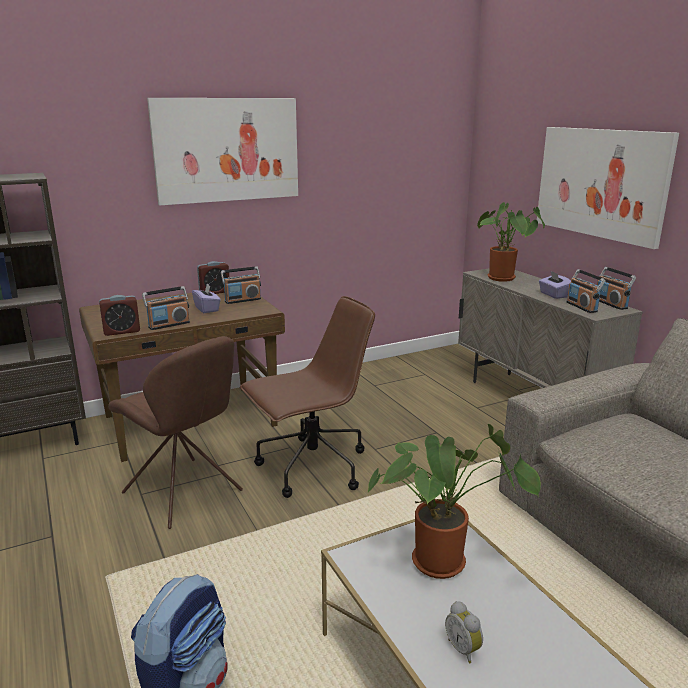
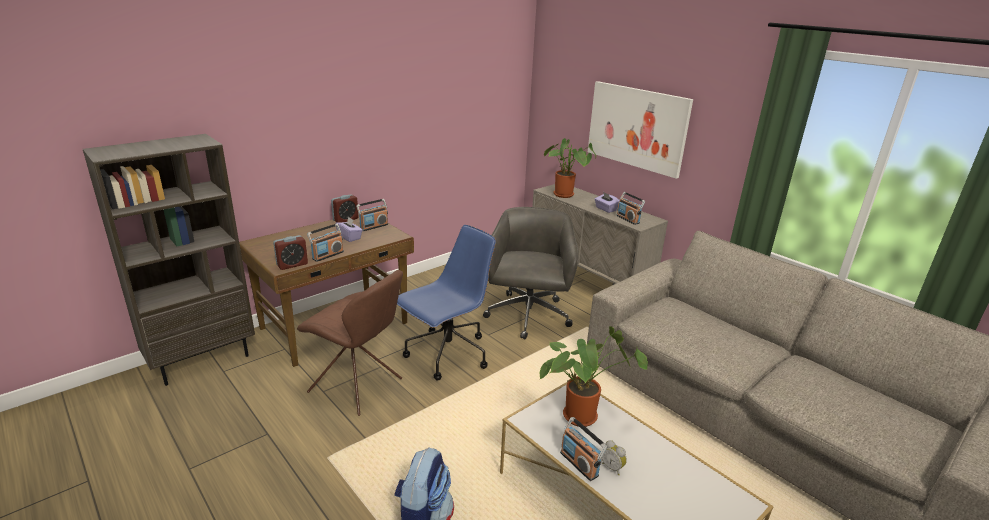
camera: 15 degrees left, 5 degrees up
(227, 150) = (351, 103): picture -> none
(311, 468) = (447, 355): brown office chair -> blue office chair
(435, 432) = (527, 316): none -> grey office chair
(611, 304) = (646, 215): radio -> radio (579, 464)

